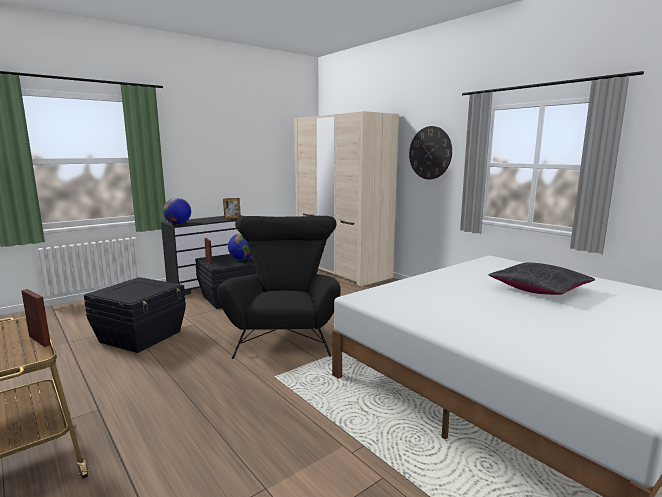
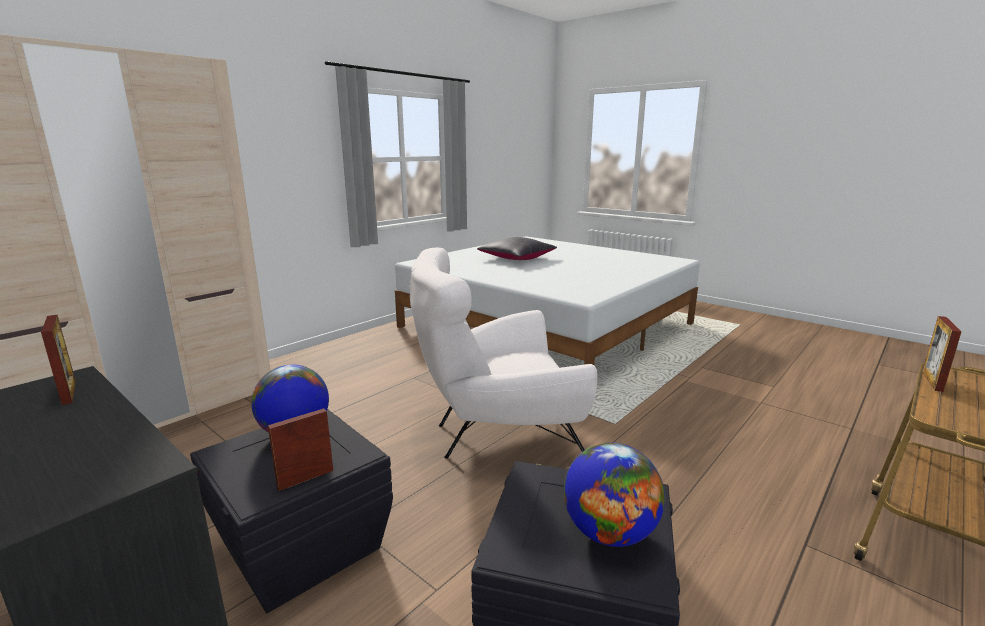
camera: 100 degrees left, 5 degrees up
(178, 224) = (135, 470): globe -> globe (609, 533)
(285, 334) = (495, 435): black armchair -> white armchair
(430, 153) = (269, 146): wall clock -> none

